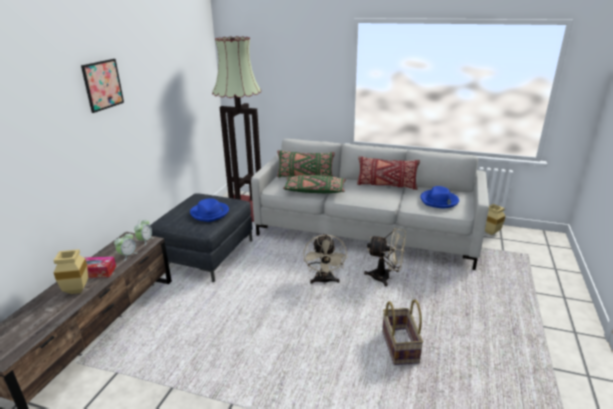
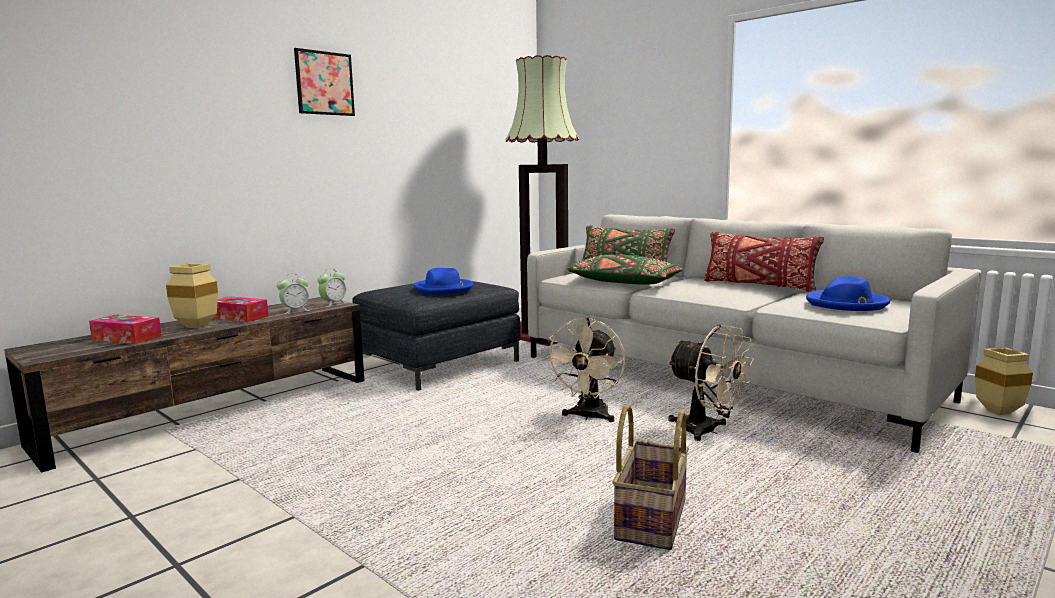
camera: 25 degrees right, 15 degrees down
(40, 318) = (127, 338): none -> tissue box

